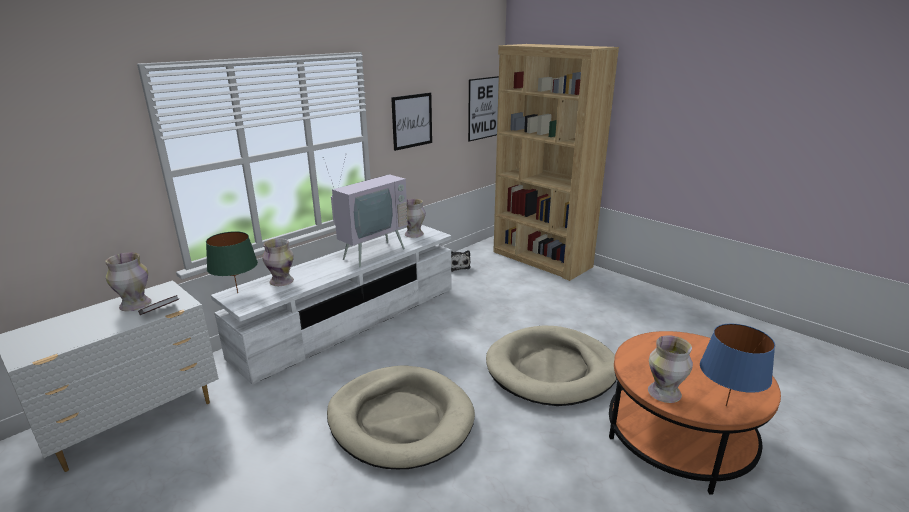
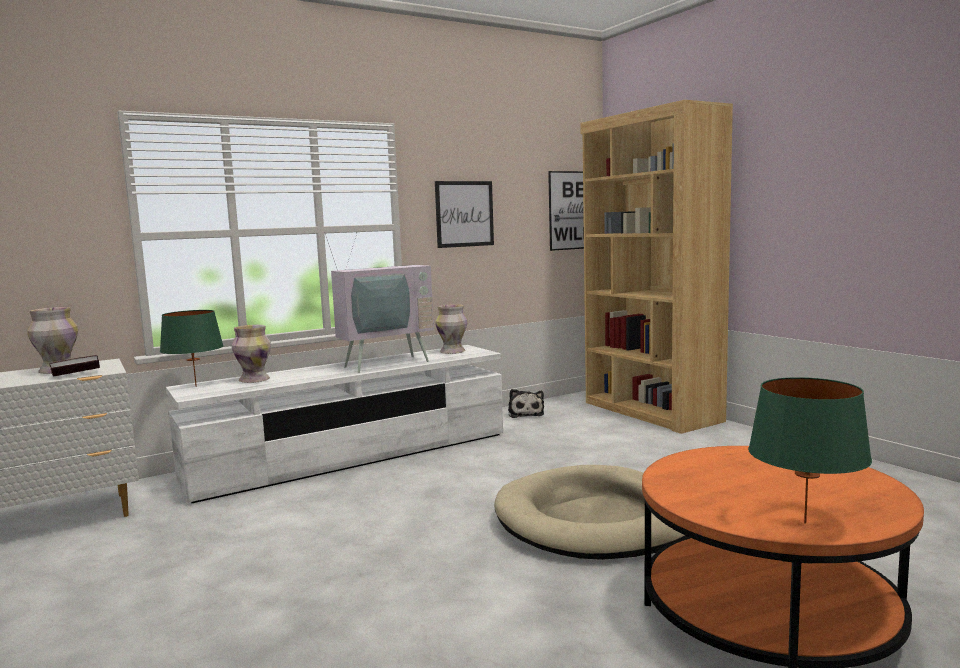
camera: 15 degrees right, 15 degrees down
(400, 419) = (344, 553): beige dog bed -> none
(664, 394) = (702, 503): vase -> none
(726, 406) = (804, 523): blue table lamp -> green table lamp

